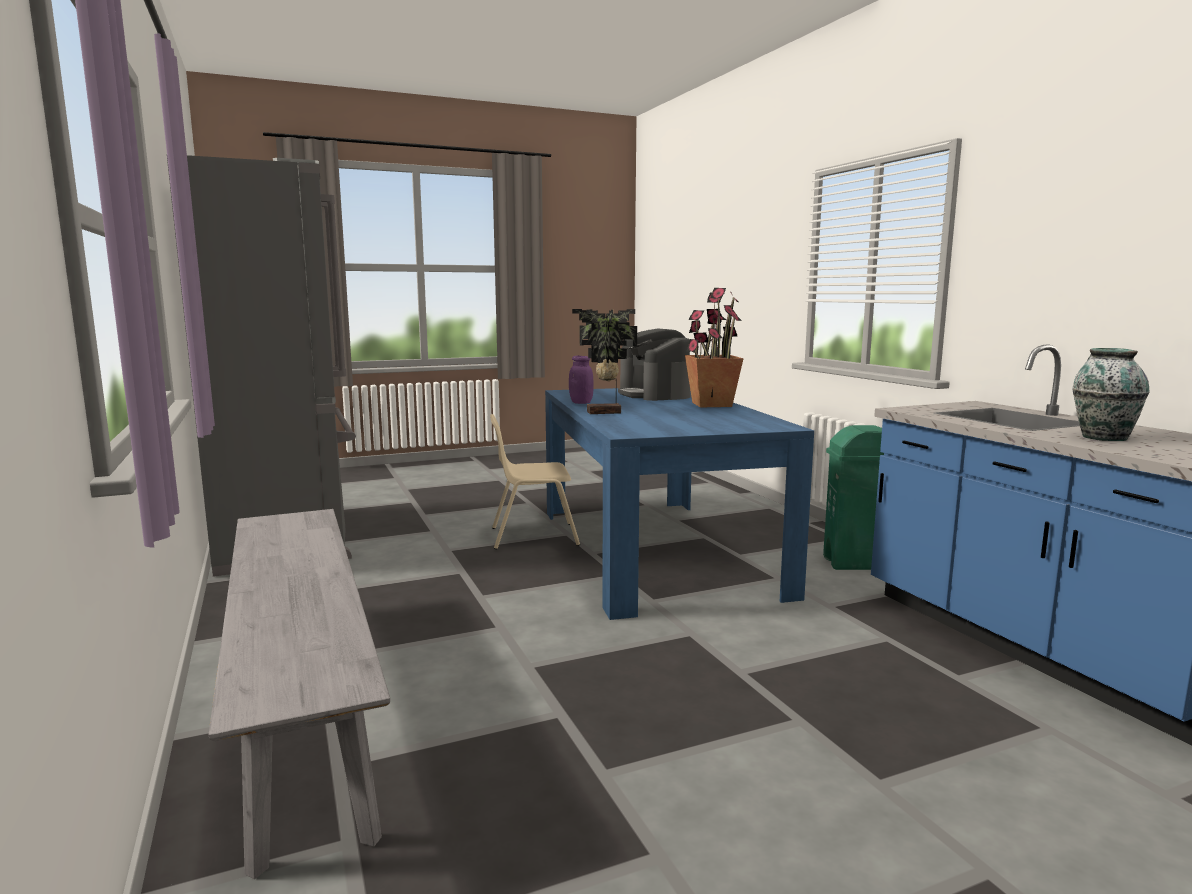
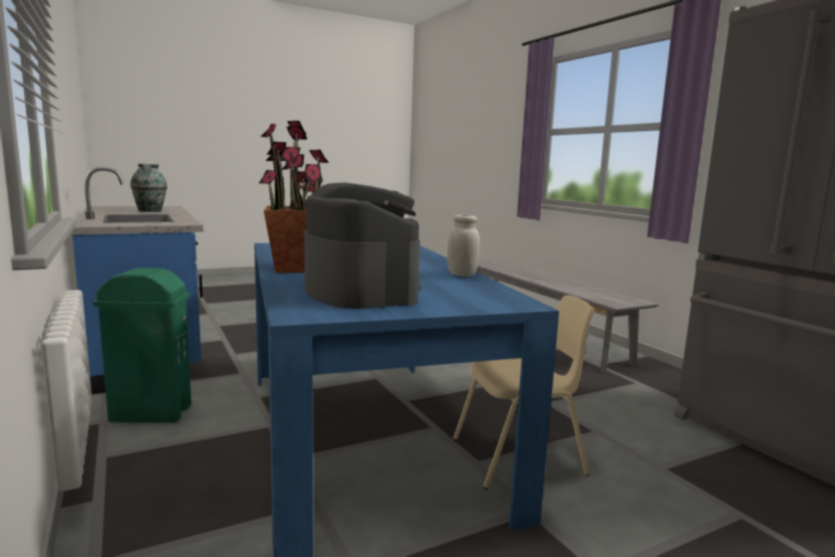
camera: 175 degrees right, 0 degrees up
(581, 402) = (462, 275): purple jar -> white jar
(605, 413) = (424, 260): potted plant -> none

